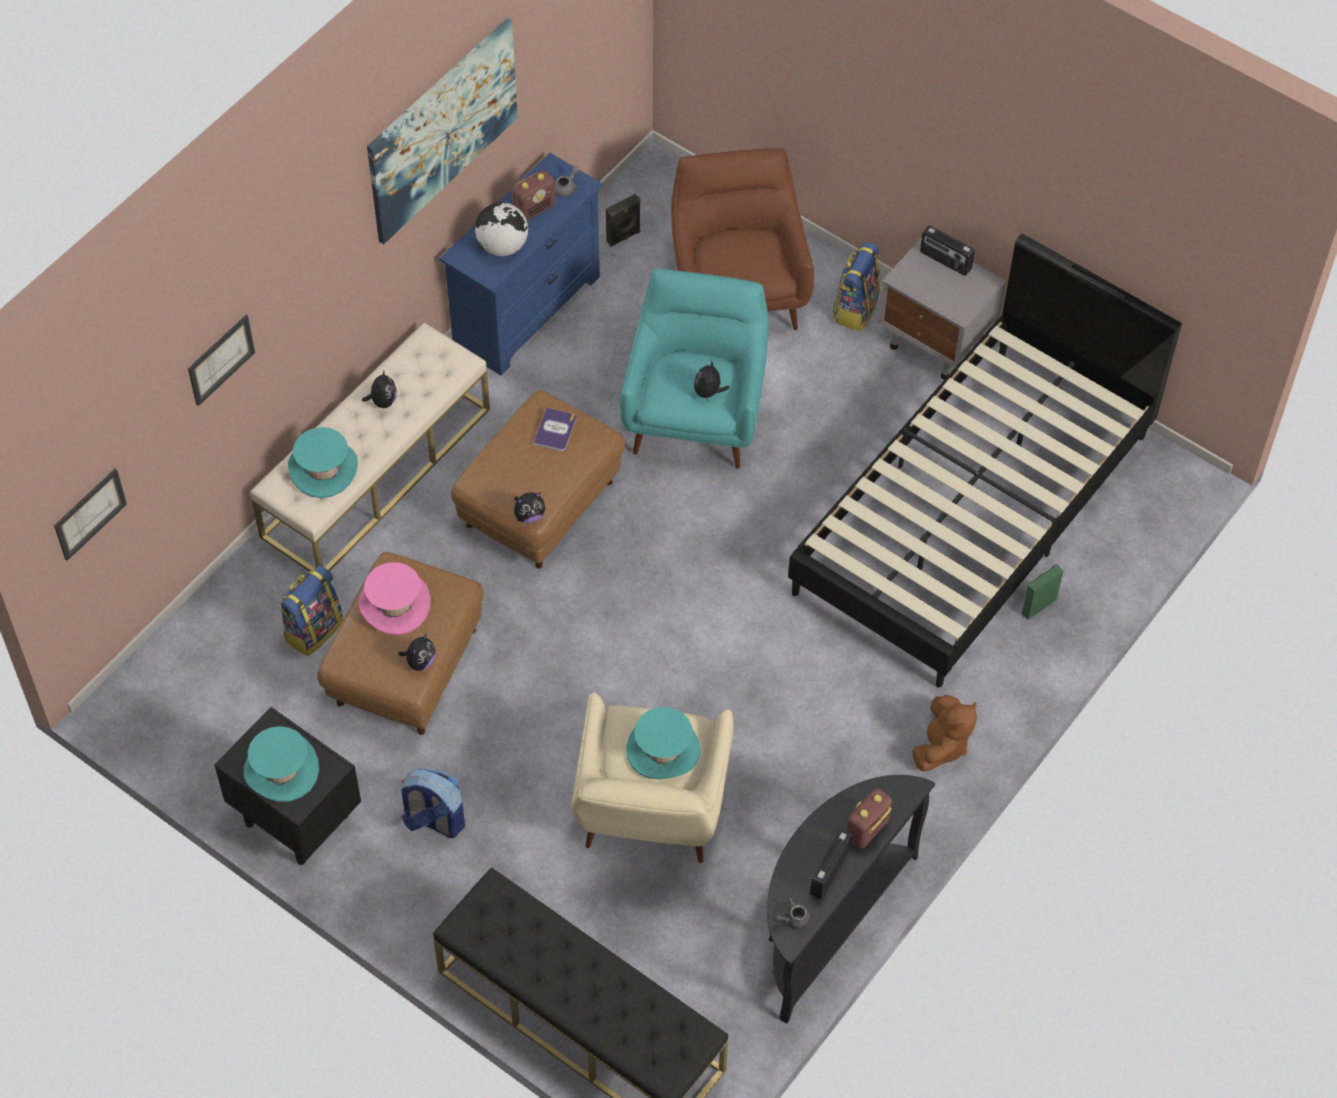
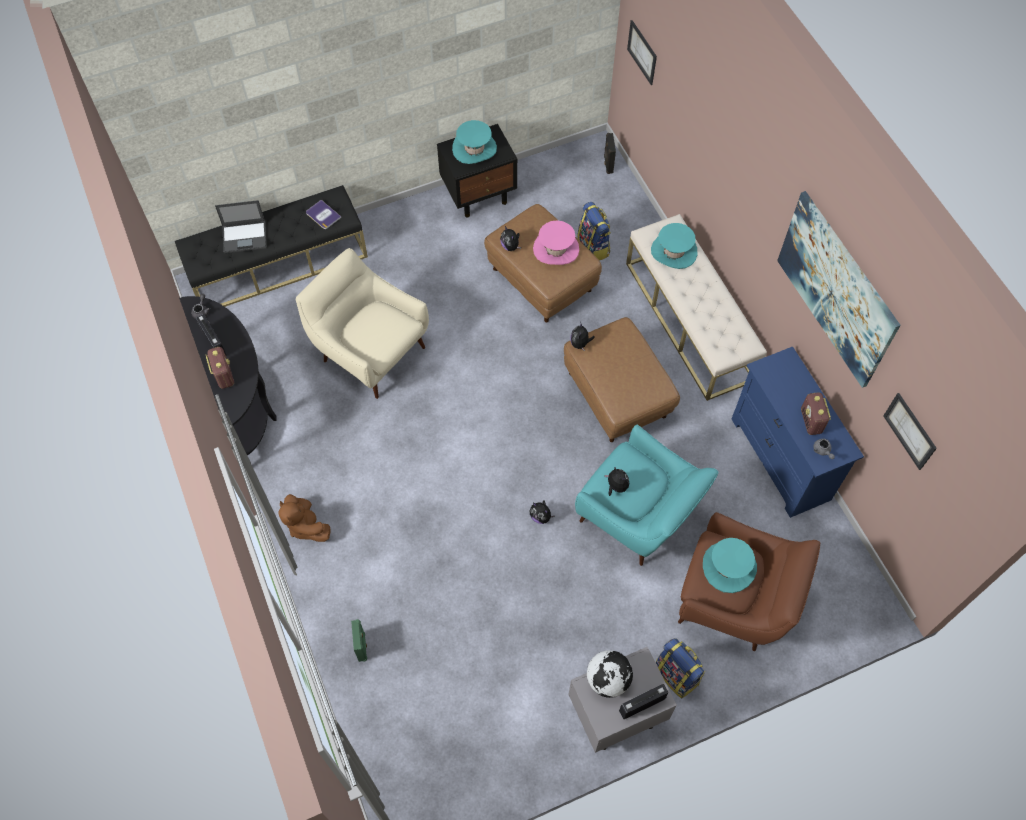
camera: 120 degrees right, 5 degrees up
(220, 359) = (706, 120): picture -> picture (910, 431)
(382, 401) = (710, 301): plush toy -> plush toy (540, 516)
(433, 820) = (436, 252): backpack -> none
(502, 246) = (785, 387): globe -> globe (608, 679)
(555, 430) = (636, 384): book -> book (323, 215)
(608, 1004) = (245, 237): none -> laptop
(624, 237) = (820, 551): black speaker -> black speaker (608, 164)
(663, 750) = (371, 331): turquoise hat -> turquoise hat (728, 567)
(973, 512) = (458, 650): black bed -> none

